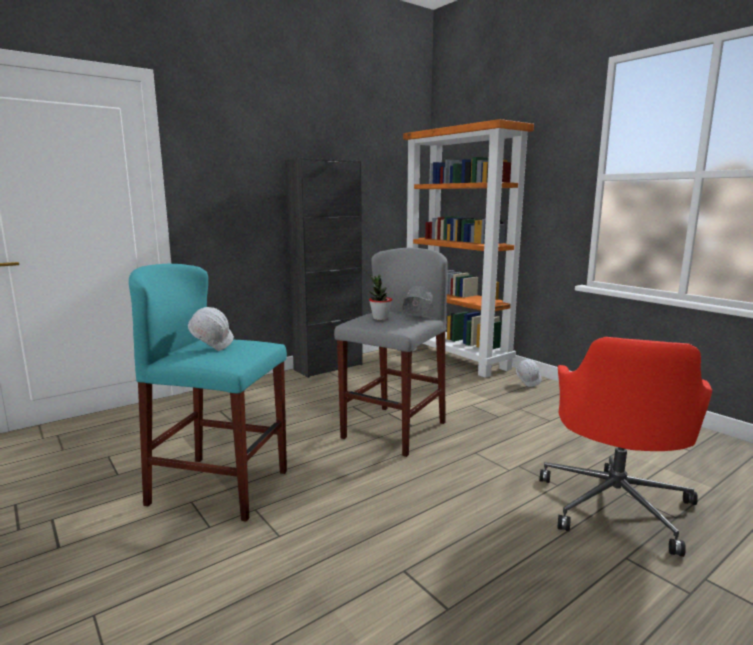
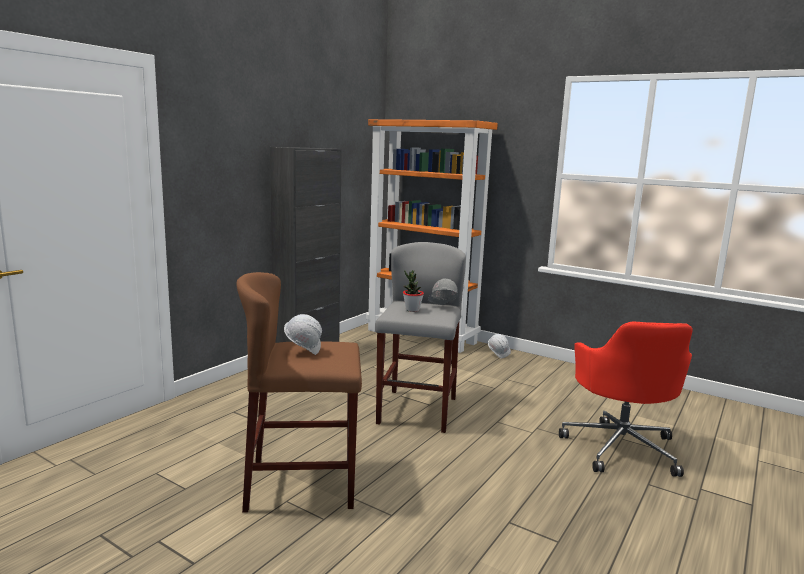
camera: 20 degrees left, 0 degrees up
(220, 487) = (302, 484): turquoise stool -> brown stool

